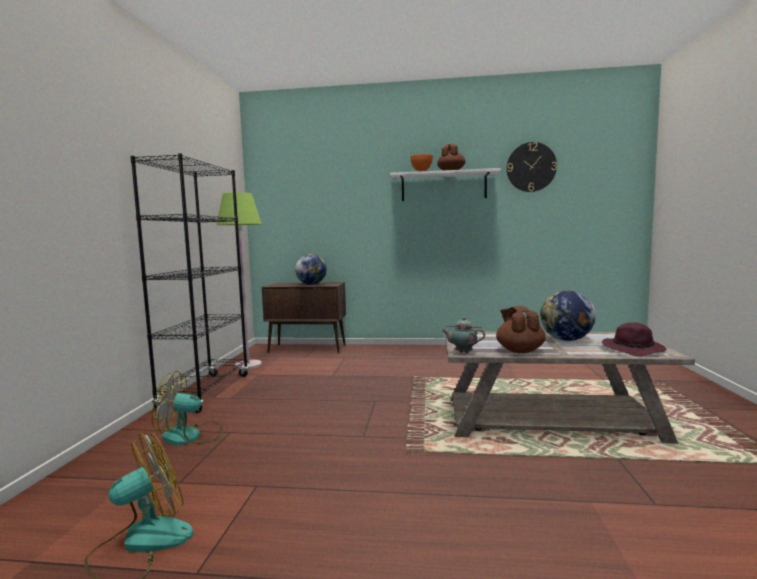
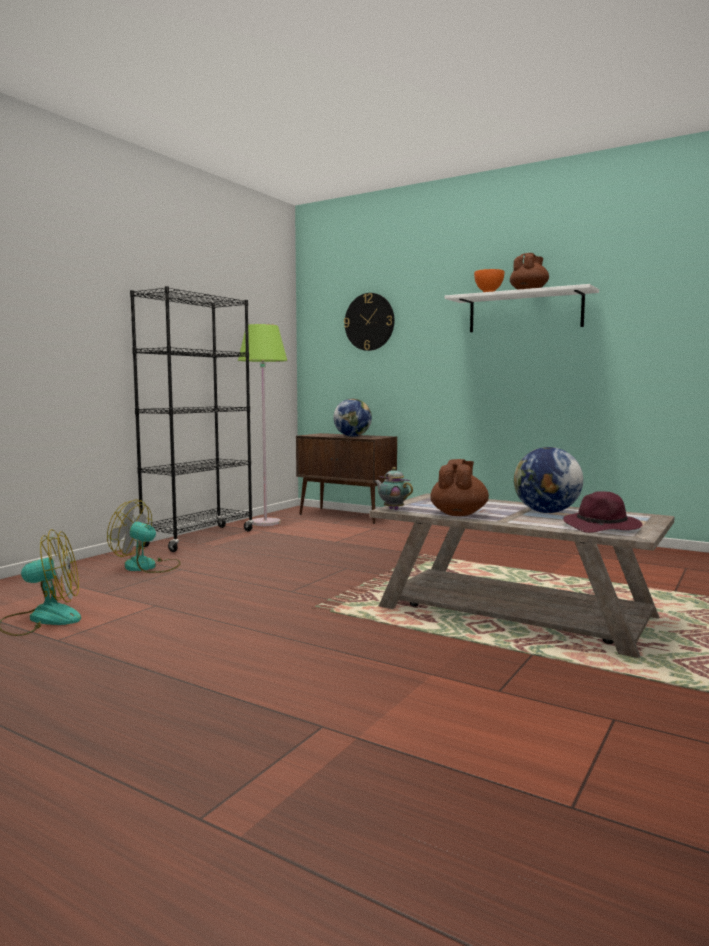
camera: 25 degrees right, 0 degrees up
(531, 167) = (651, 280): wall clock -> wall clock (369, 322)

